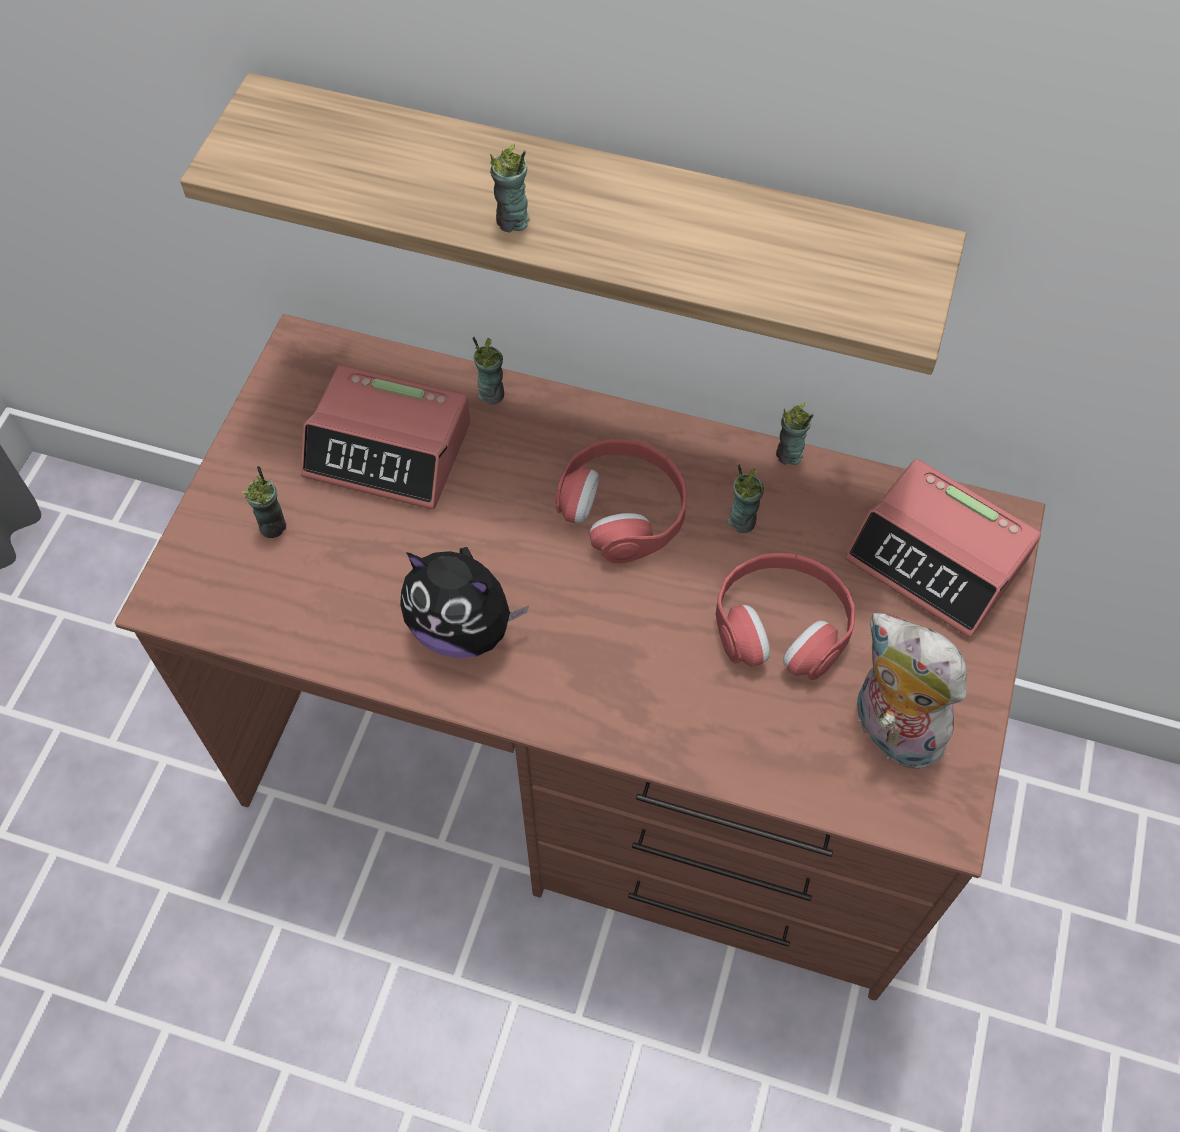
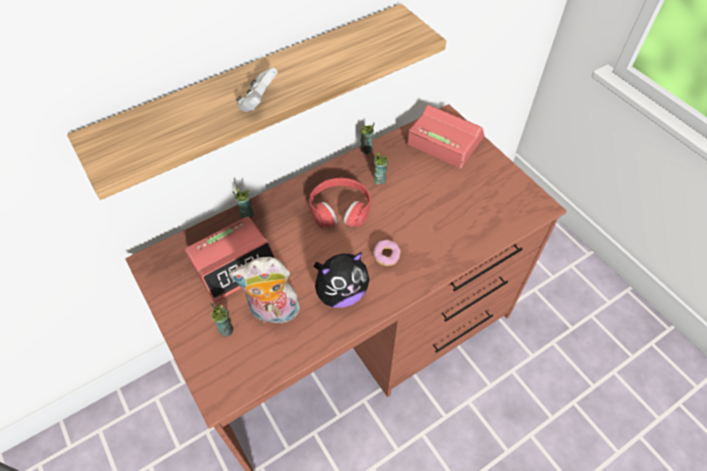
camera: 50 degrees left, 5 degrees down
(512, 221) = (258, 102): cup -> white game controller
(590, 642) = (386, 256): none -> donut
(782, 624) = (431, 197): red headphones -> none
(890, 730) = (496, 197): plush toy -> plush toy (273, 313)
(938, 559) = (444, 141): alarm clock -> alarm clock turned 135 degrees counterclockwise

